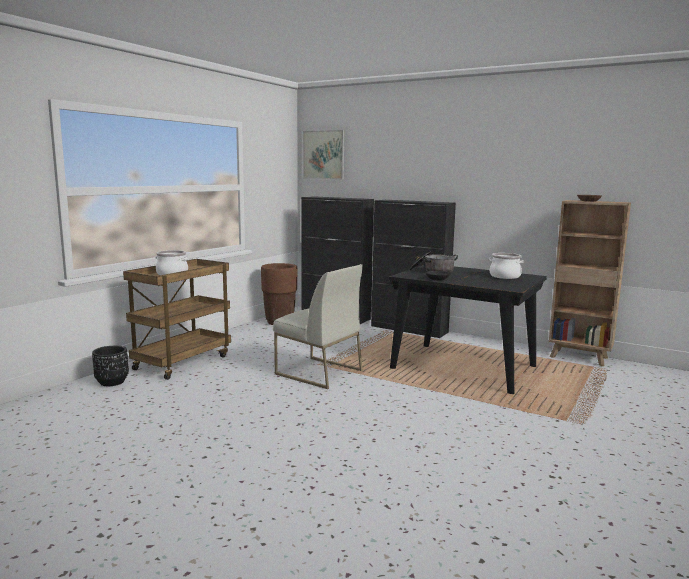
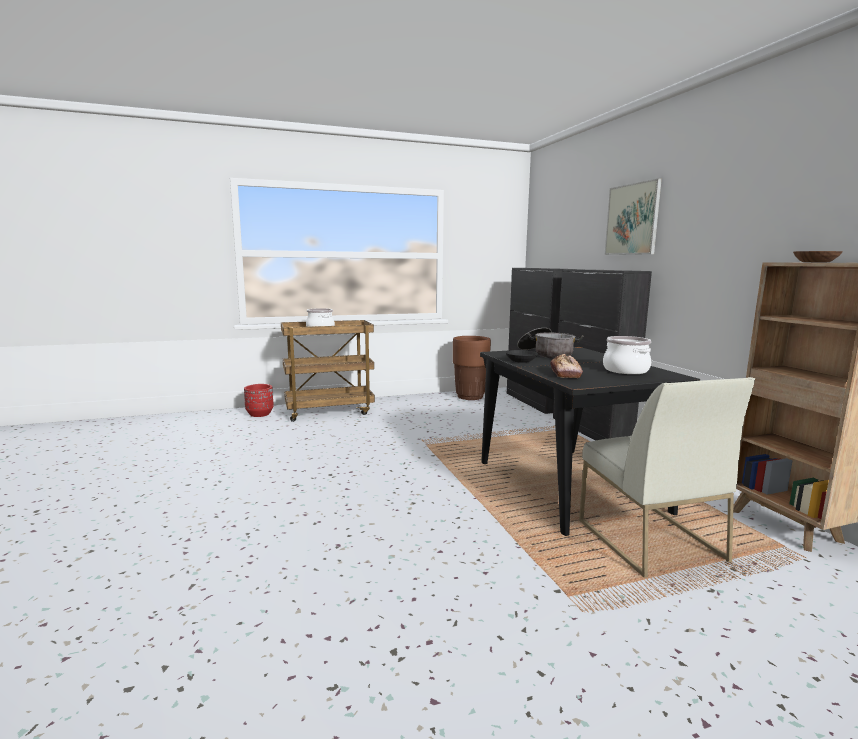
camera: 40 degrees right, 0 degrees up
(112, 382) = (259, 414): black planter -> red planter
(318, 372) = (406, 447): white chair -> white chair (648, 539)
(323, 155) = (544, 221): picture -> picture (632, 219)
(487, 283) = (565, 373): none -> bread

